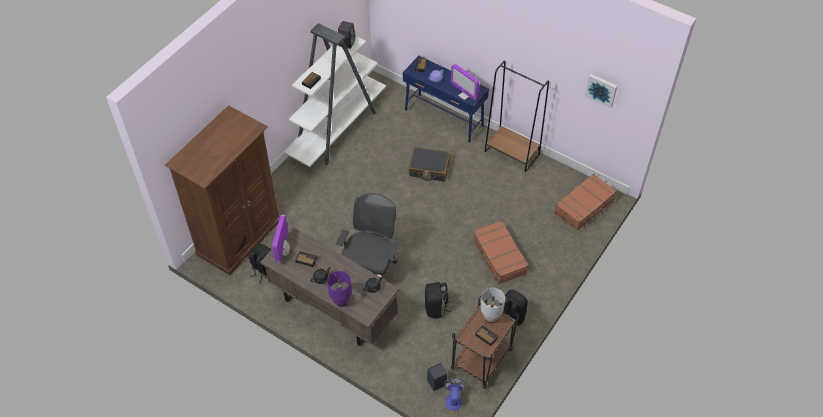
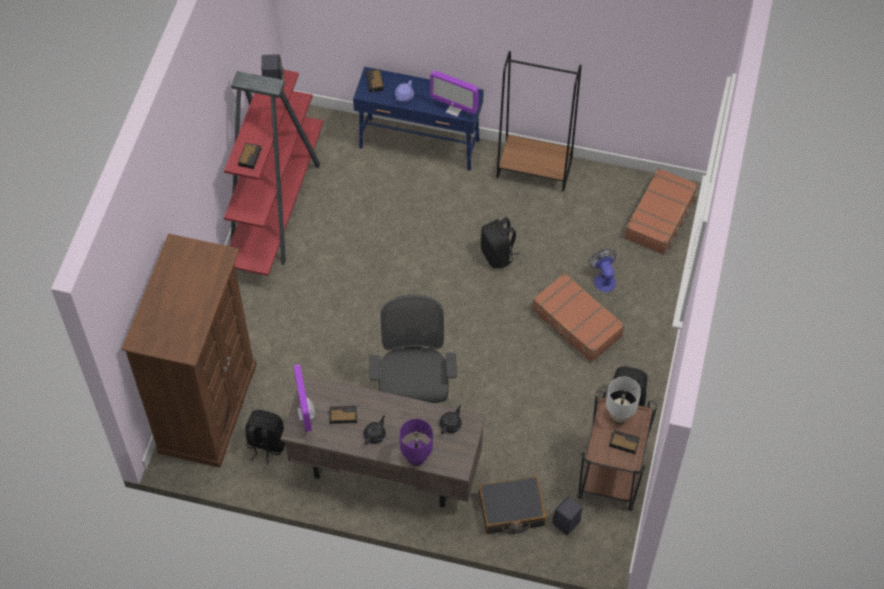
camera: 20 degrees left, 5 degrees up
(337, 129) = (276, 205): white bookcase -> red bookcase
(429, 168) = (430, 225): black suitcase -> black suitcase (511, 510)
(436, 308) = (523, 422): black backpack -> black backpack (498, 255)
(454, 399) = (597, 537): fan -> fan (603, 279)
(601, 90) = (658, 59): picture -> none

